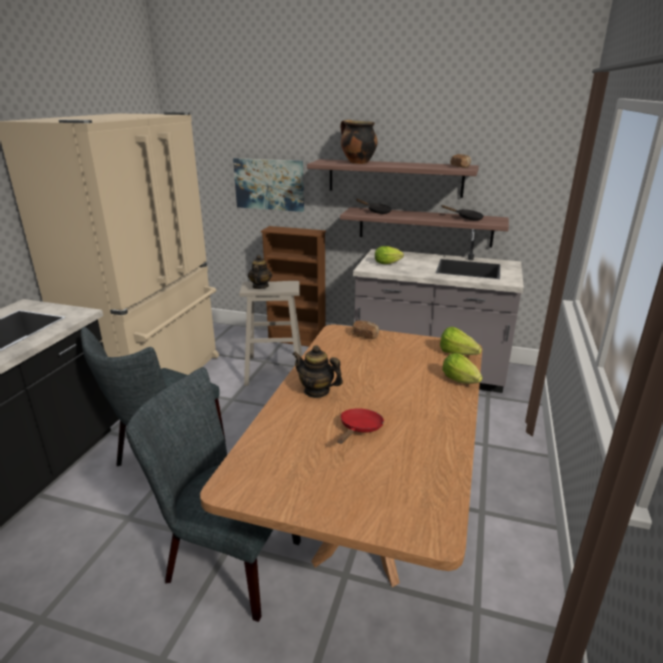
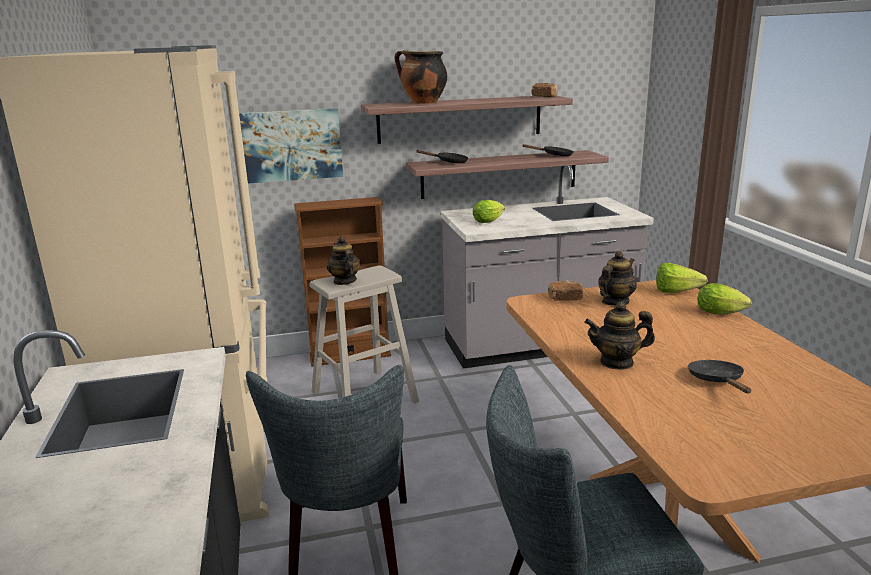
camera: 30 degrees left, 5 degrees down
(359, 429) = (717, 380): red frying pan -> black frying pan
(396, 348) = (615, 302): none -> teapot

